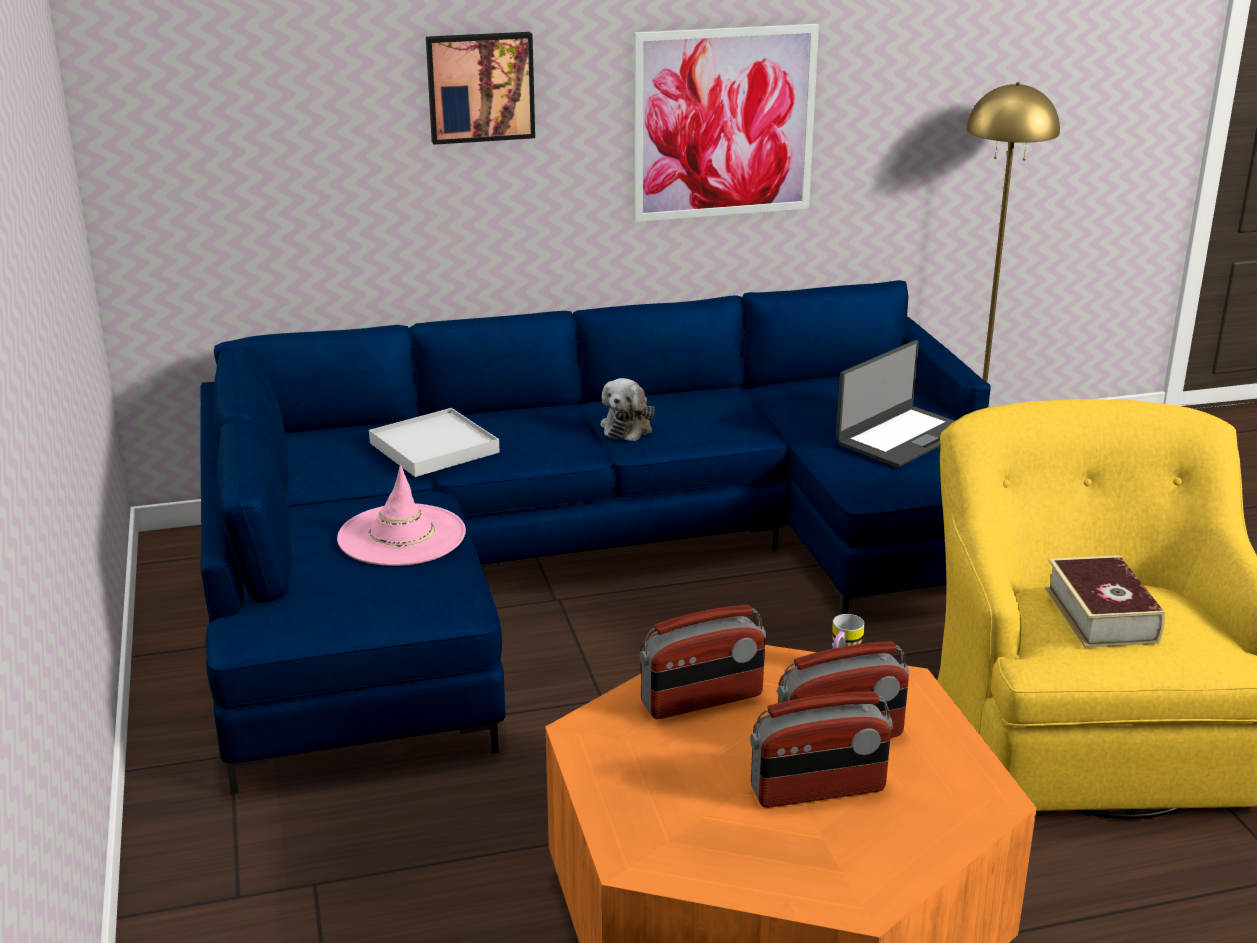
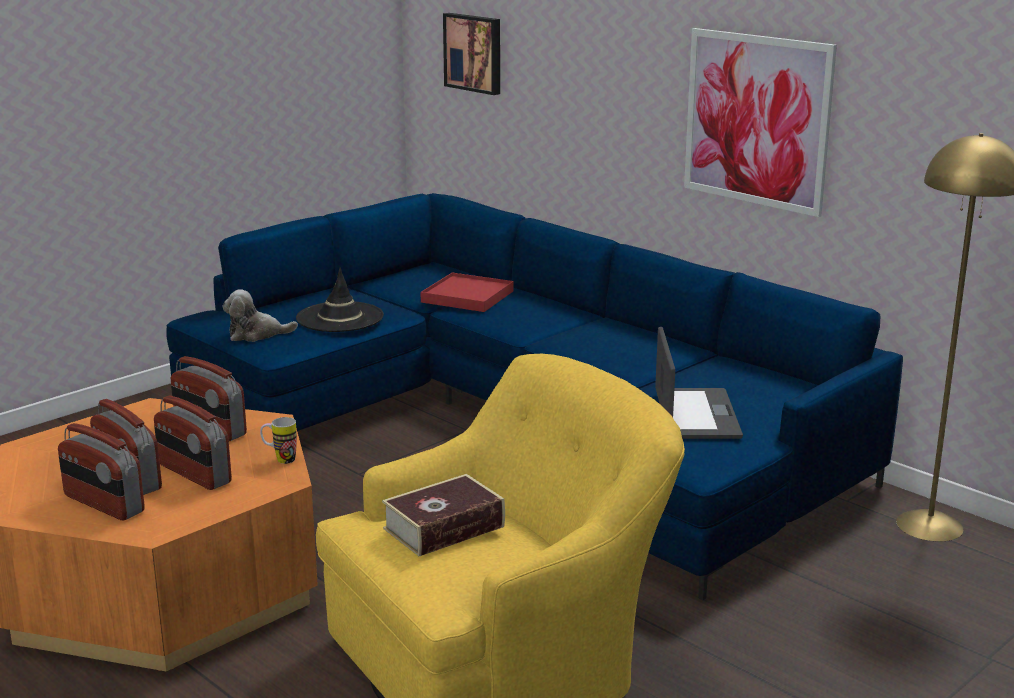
camera: 60 degrees right, 5 degrees down
(401, 536) = (340, 317): pink hat -> black hat
(434, 448) = (467, 297): white tray -> red tray
(480, 87) = (595, 52): picture -> picture (474, 53)
(628, 427) = (577, 334): plush toy -> plush toy (256, 334)
(886, 823) = (103, 504): none -> radio
(902, 437) = (695, 414): laptop -> laptop turned 105 degrees counterclockwise

